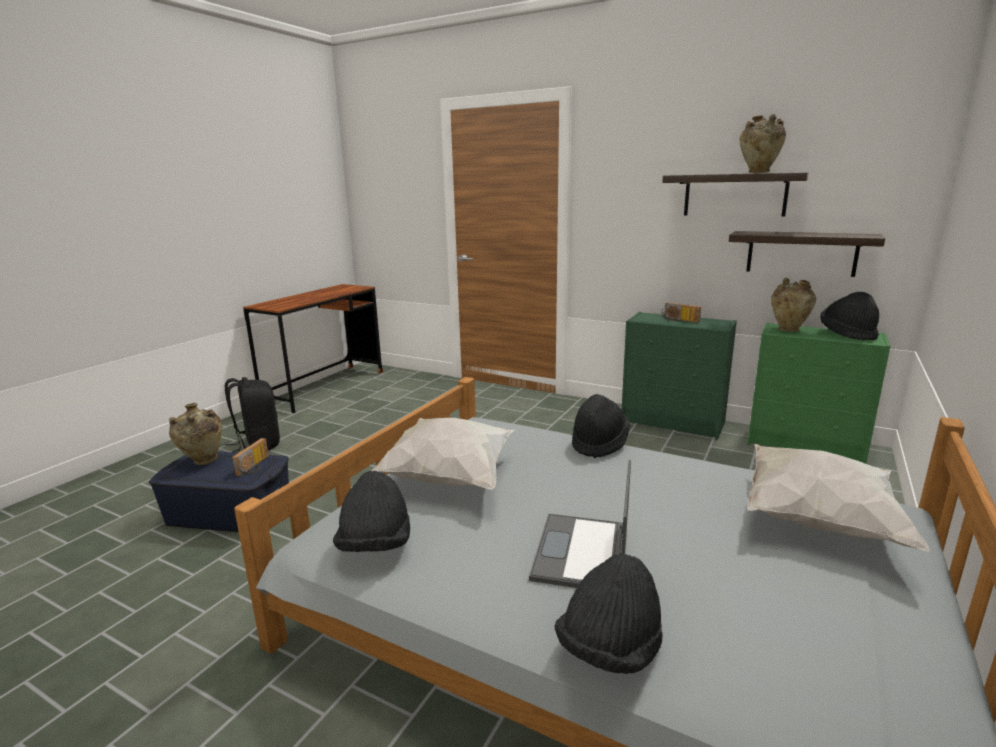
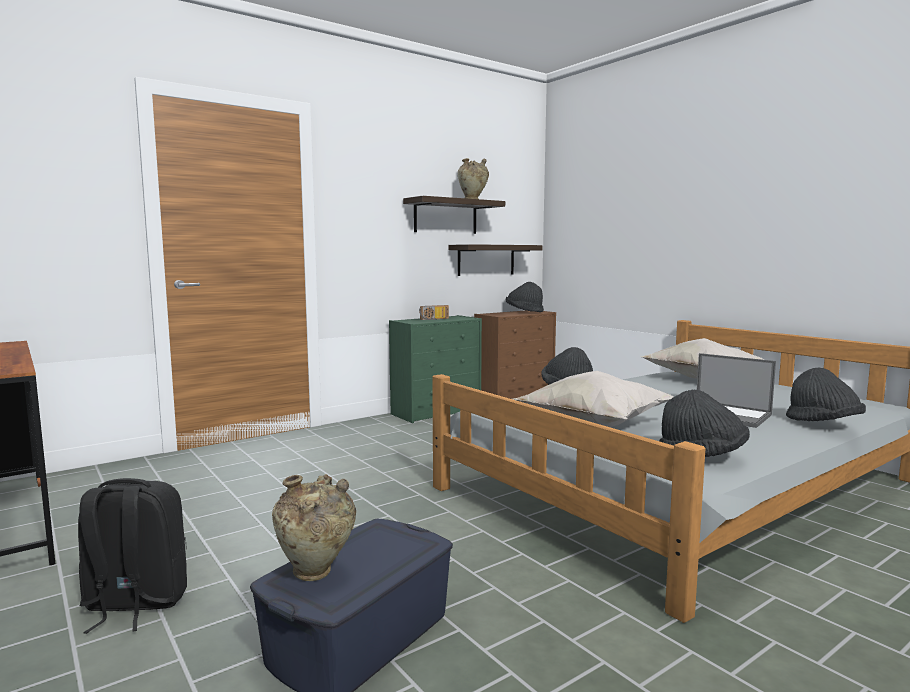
camera: 65 degrees left, 10 degrees down
(255, 467) = (385, 538): radio -> none
(788, 330) = (499, 314): beige vase -> none
(806, 444) = (515, 397): green dresser -> brown dresser

